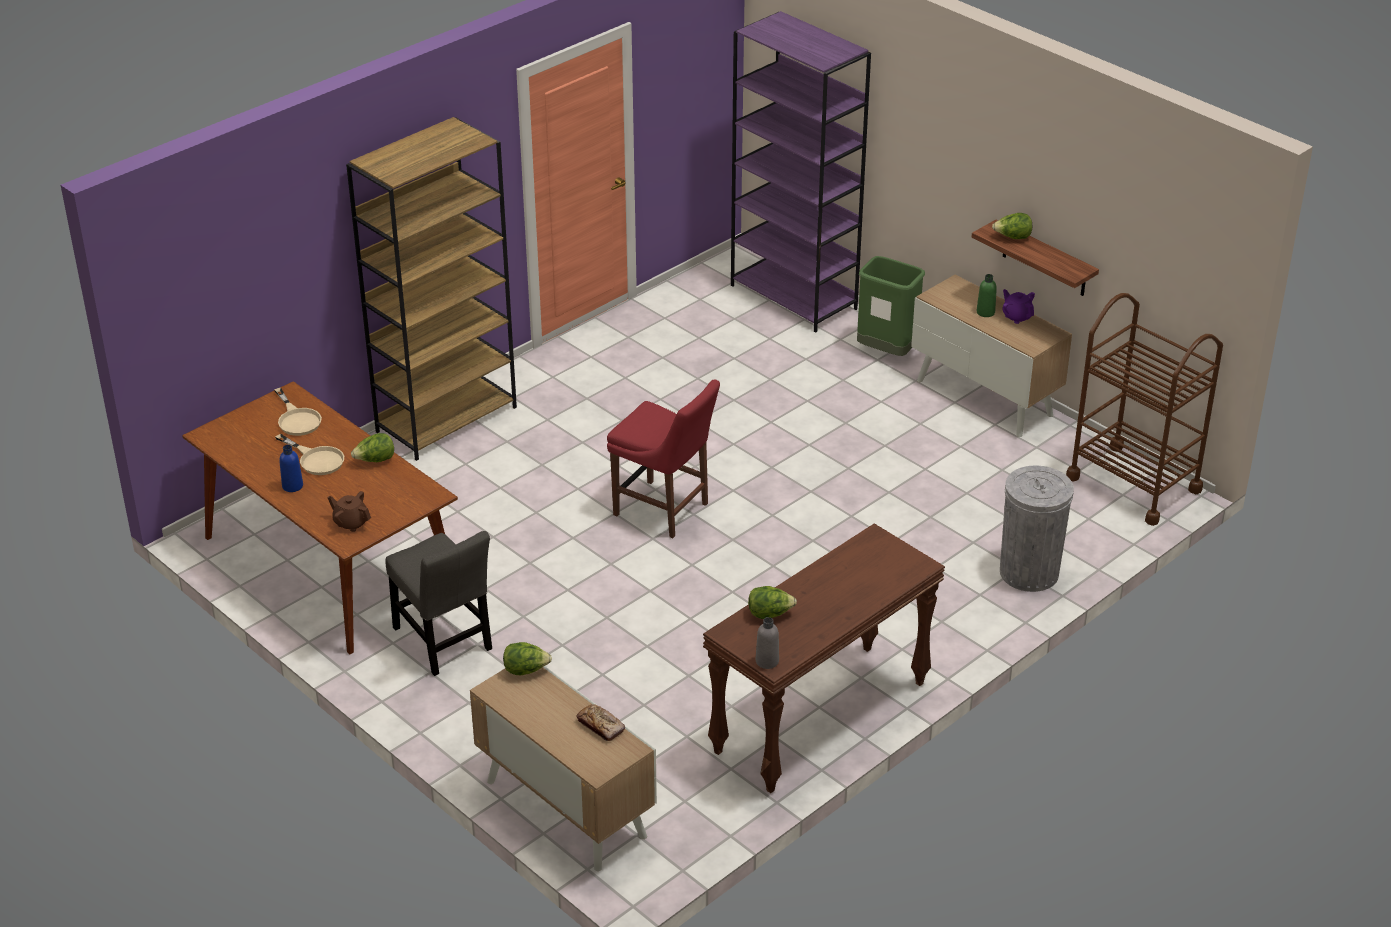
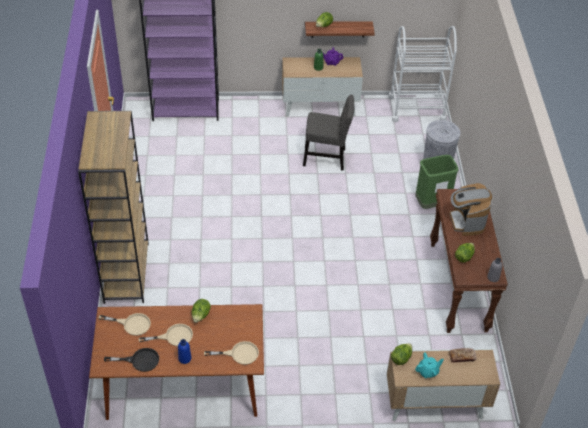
camera: 50 degrees left, 10 degrees up
(249, 456) = (139, 360): none -> black frying pan
(351, 523) = (239, 354): brown teapot -> beige frying pan
(444, 642) = (285, 376): grey chair -> grey chair (327, 158)
(533, 707) = (428, 371): none -> turquoise teapot
(664, 511) = (280, 245): red chair -> none
(846, 582) = (466, 221): none -> coffee machine
(887, 352) = (257, 111): green trash can -> green trash can (431, 204)
(1133, 484) = (416, 108): brown cart -> white cart

